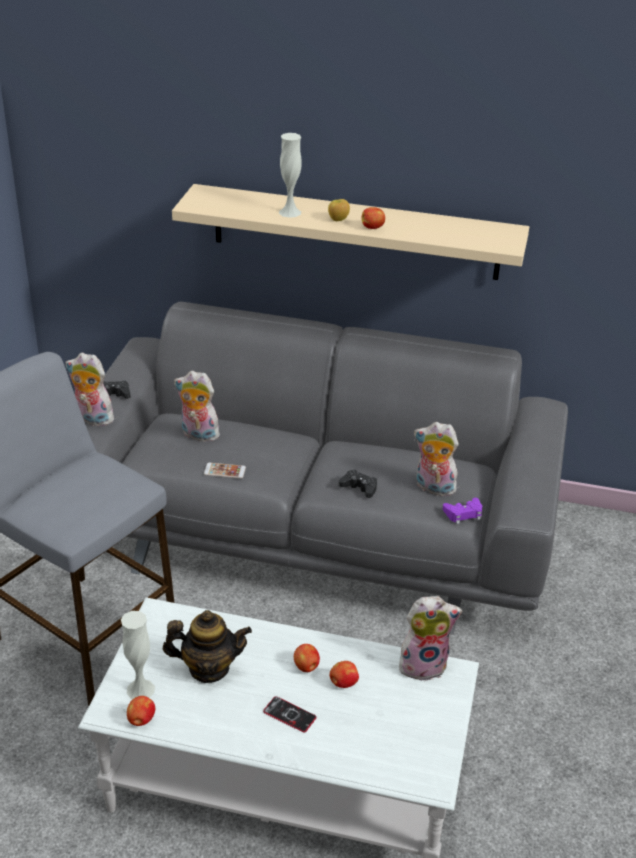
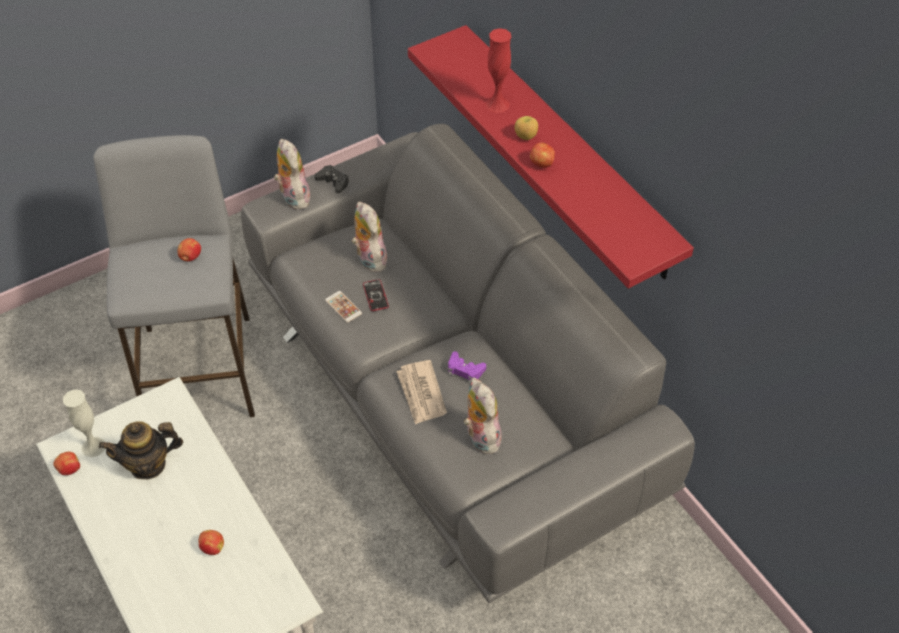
camera: 45 degrees right, 15 degrees up
(208, 668) = (148, 464): teapot -> teapot turned 120 degrees clockwise
(289, 715) = (152, 542): phone -> phone (375, 296)
(290, 212) = (497, 104): white vase -> red vase
(306, 667) = (205, 515): apple -> apple (190, 257)
(355, 232) = (568, 152): beige shelf -> red shelf
(359, 487) = (421, 394): black game controller -> newspaper
(424, 664) = (281, 579): plush toy -> none
(463, 514) = (471, 479): purple game controller -> purple game controller (465, 370)

